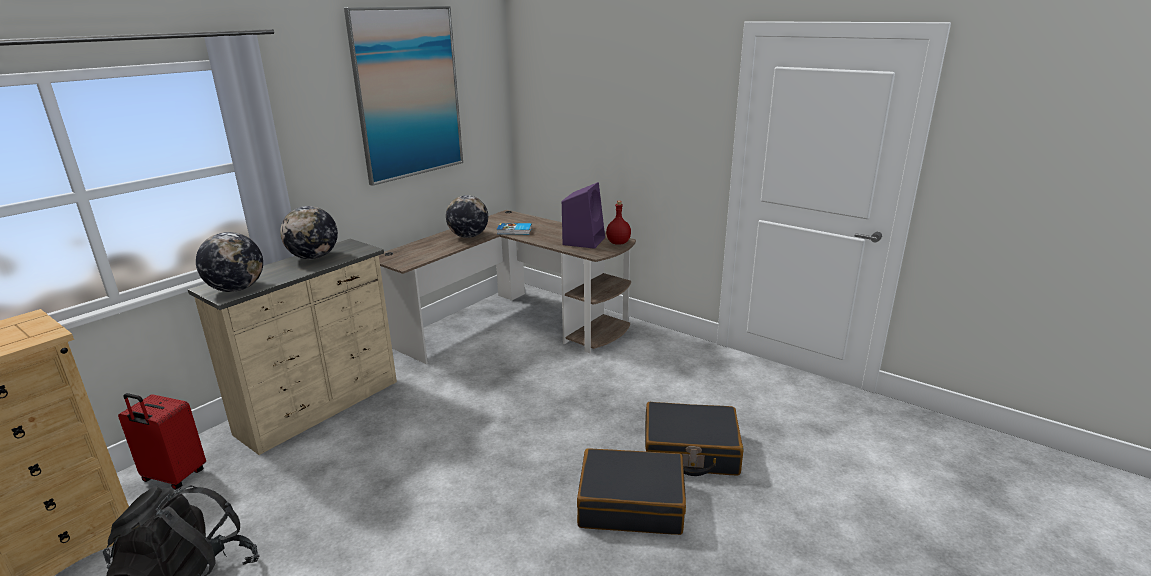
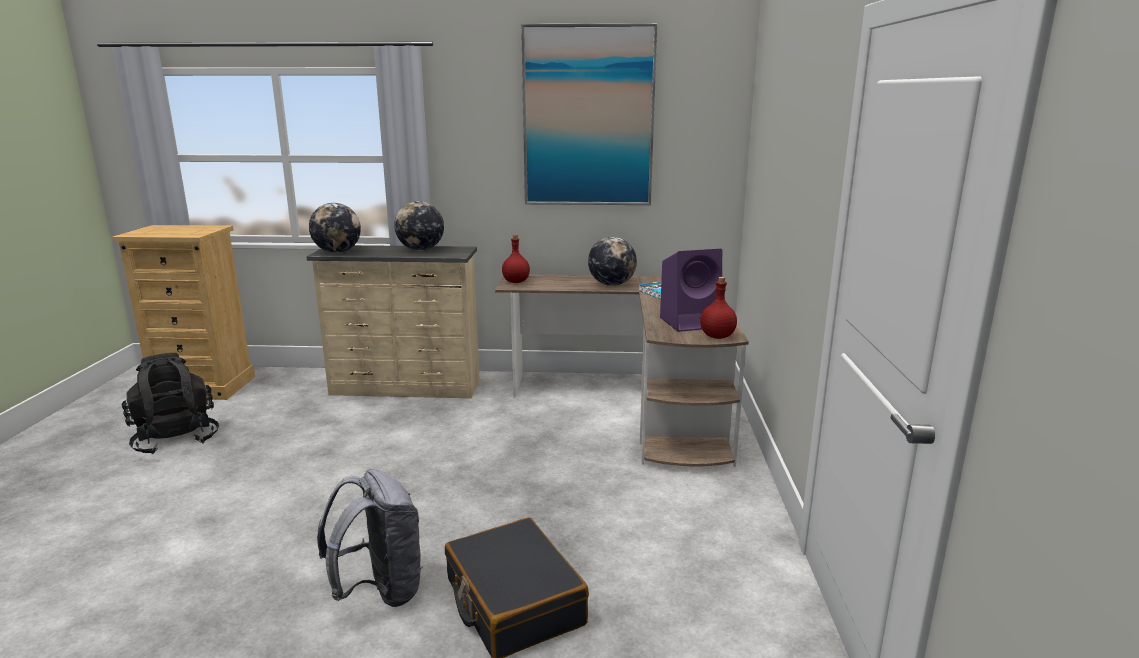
camera: 55 degrees right, 5 degrees down
(173, 477) = (285, 383): red suitcase -> none
(398, 260) = (516, 282): none -> red bottle
(631, 503) = (380, 591): black suitcase -> grey backpack

